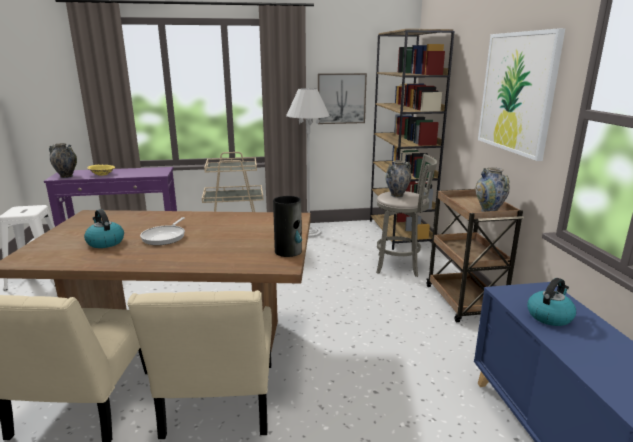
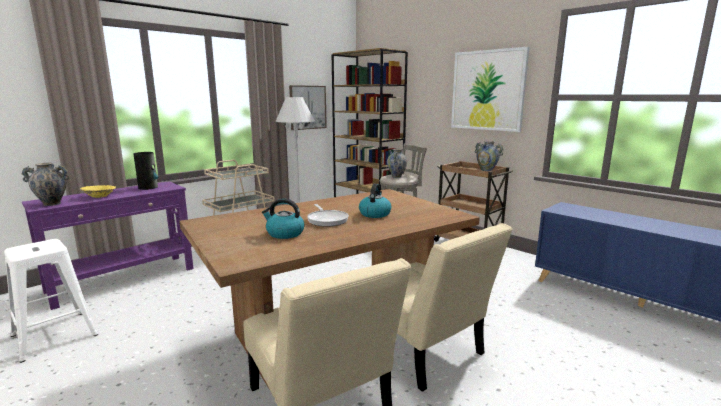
camera: 35 degrees left, 5 degrees down
(288, 251) = (439, 208): vase -> vase (148, 187)
(549, 316) = (592, 214): kettle -> kettle (375, 214)

